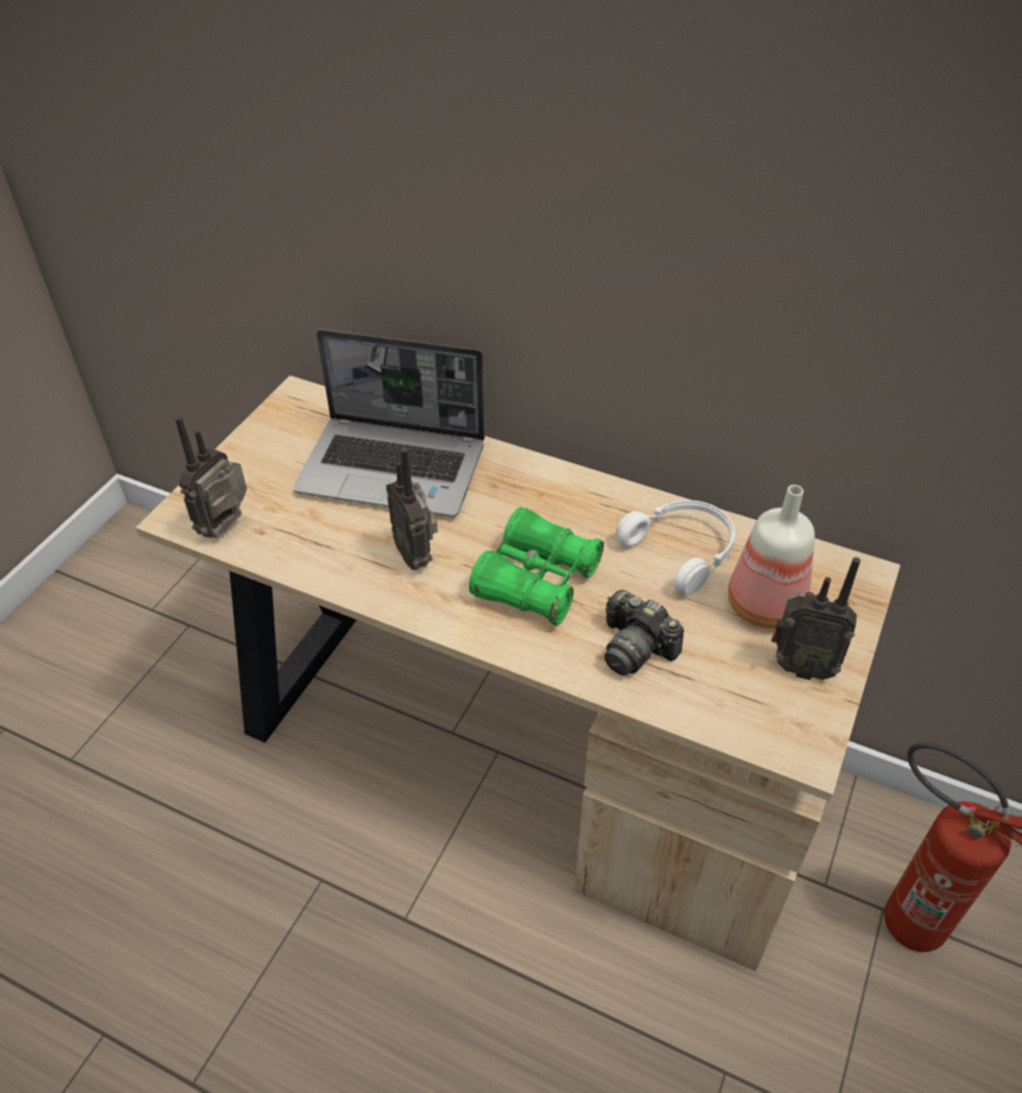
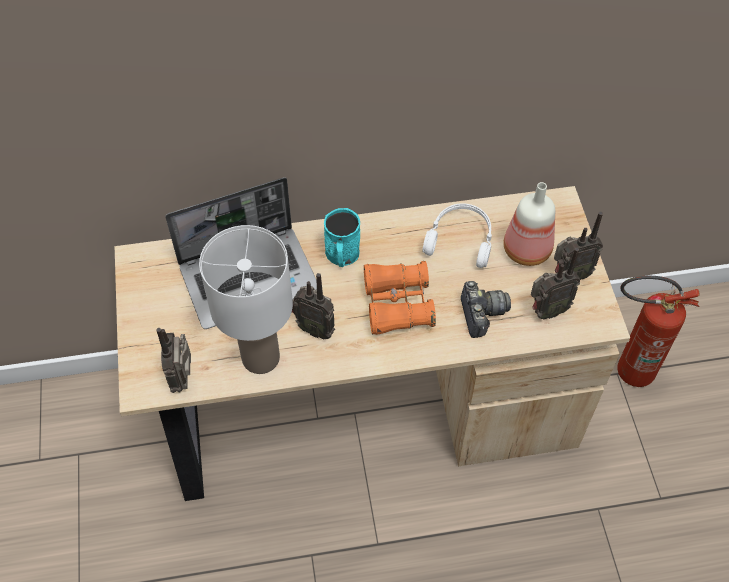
camera: 35 degrees left, 10 degrees up
(327, 551) = (260, 357): none -> white table lamp
(518, 497) = (342, 256): none -> turquoise mug
(536, 581) = (397, 304): green binoculars -> orange binoculars
(635, 647) = (481, 314): camera -> camera turned 105 degrees counterclockwise
(730, 691) = (546, 311): none -> radio

